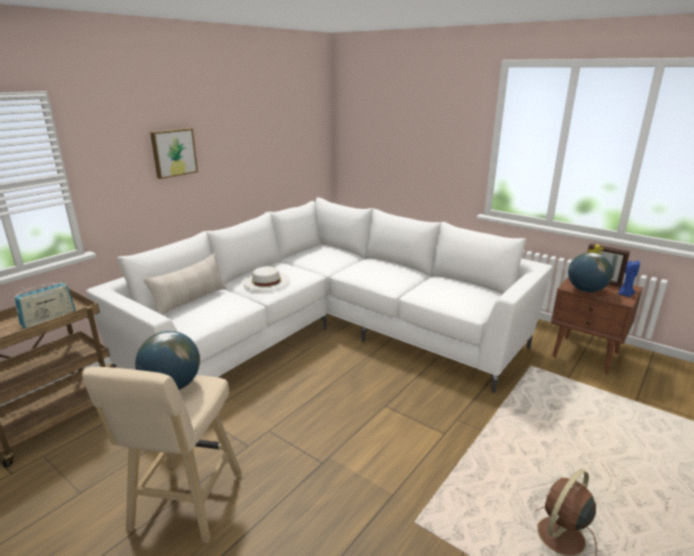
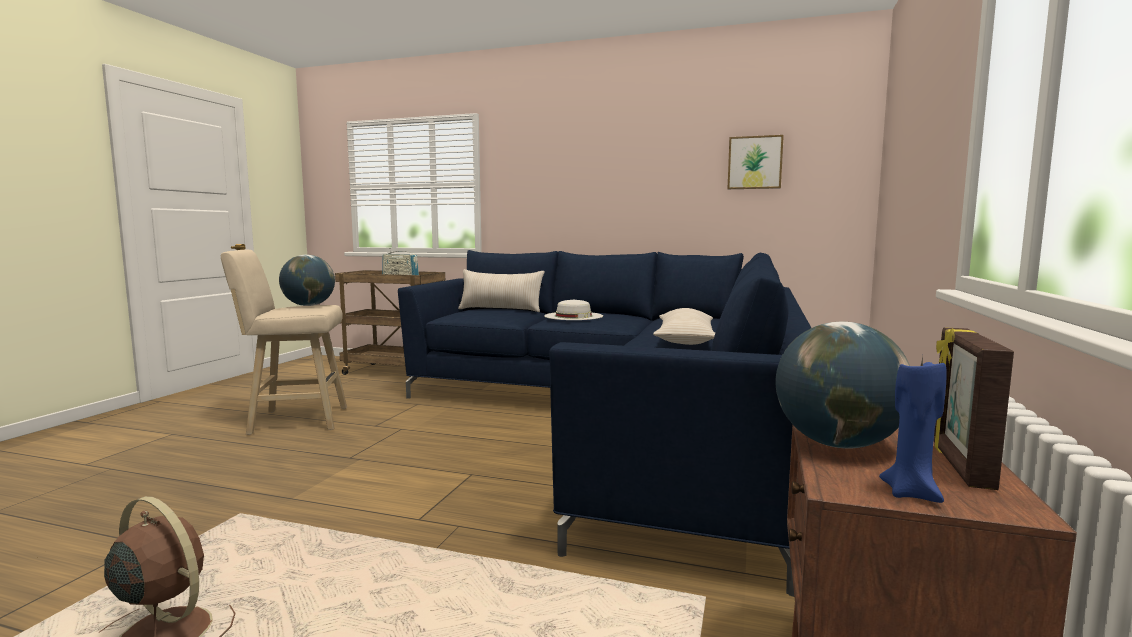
camera: 70 degrees right, 15 degrees down
(173, 152) = (580, 173): picture -> picture (755, 163)
(328, 334) = (624, 423): white sofa -> blue sofa
(381, 269) = (685, 339): none -> beige pillow

